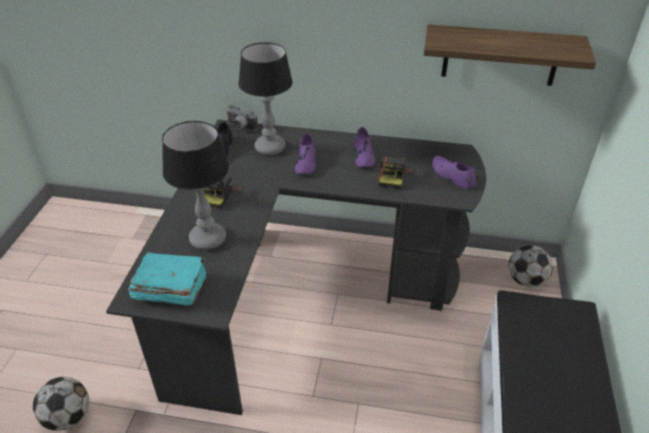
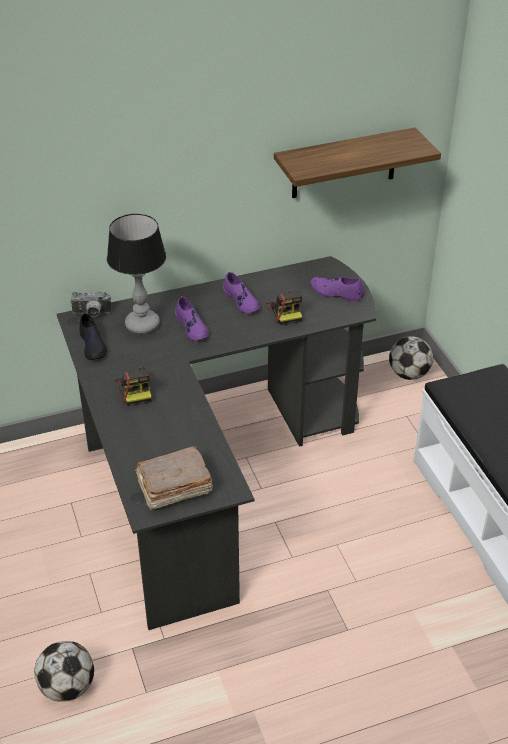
camera: 30 degrees left, 0 degrees up
(170, 288) = (173, 488): turquoise book -> brown book
(208, 239) = (166, 433): table lamp -> none

